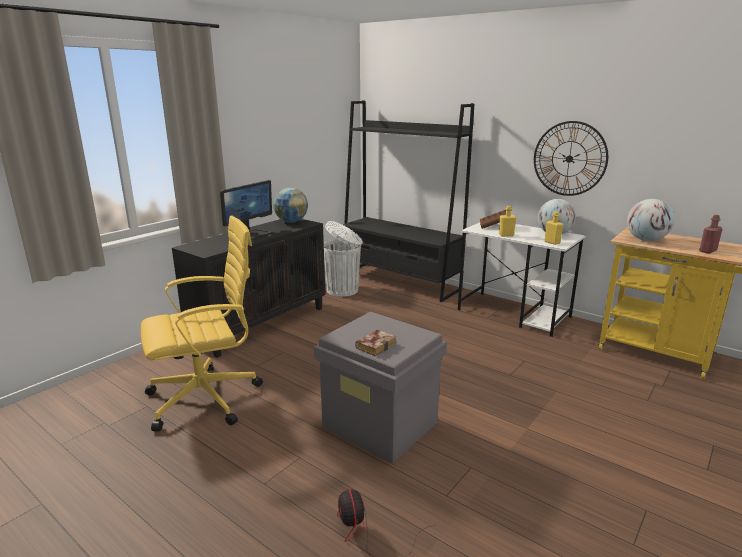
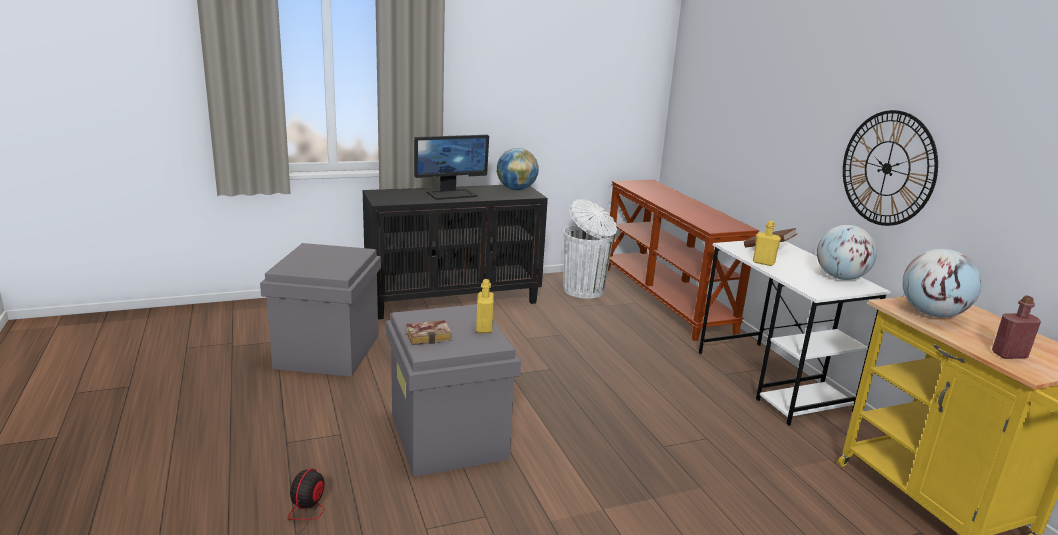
camera: 30 degrees right, 0 degrees up
(207, 398) = (328, 352): yellow office chair -> grey storage box
(399, 281) = (666, 299): black bookcase -> brown console table
(552, 242) = (814, 287): yellow bottle -> yellow bottle (484, 328)

